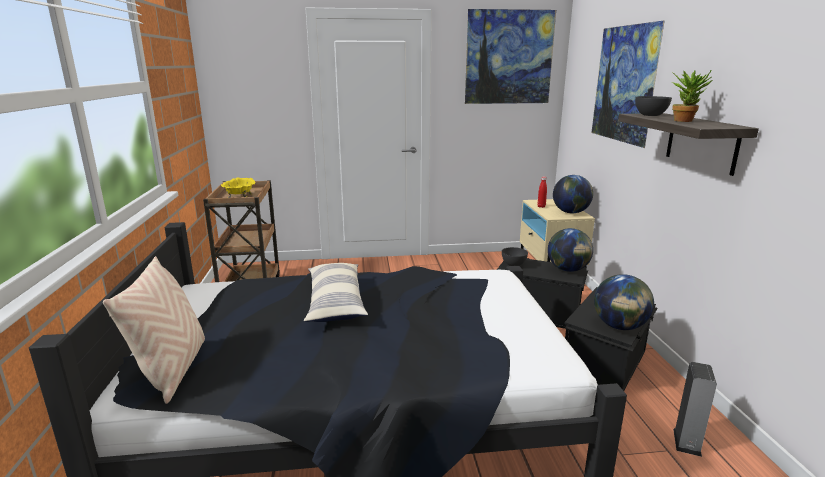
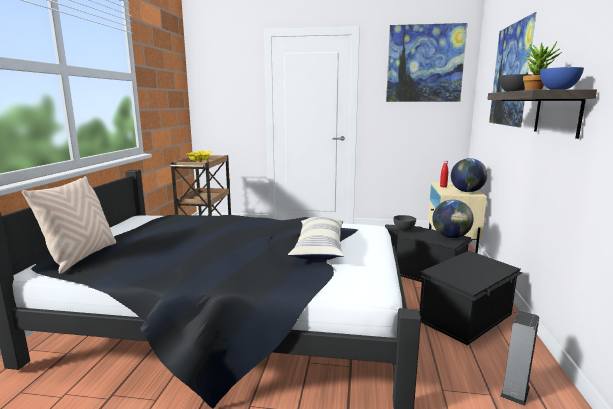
camera: 15 degrees right, 5 degrees down
(335, 302) = (224, 231): pillow -> pillow (319, 248)
(619, 326) = (471, 280): globe -> none
(718, 125) = (558, 89): none -> blue bowl

